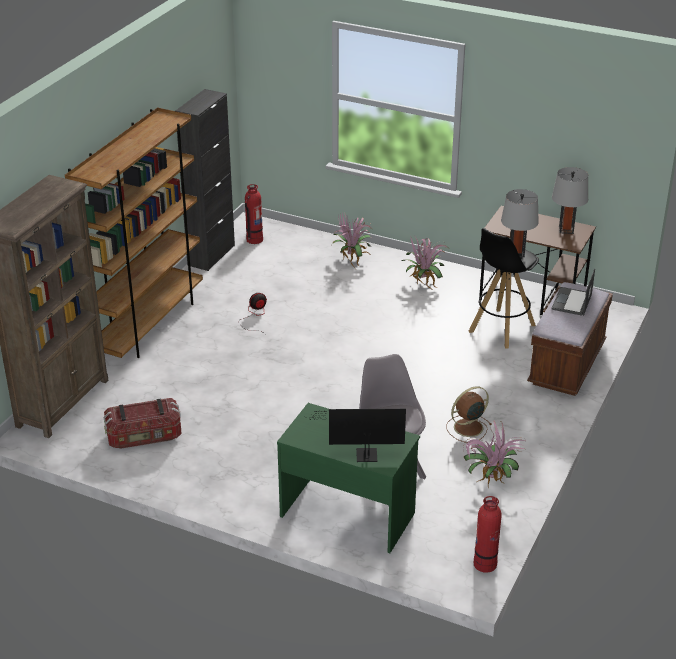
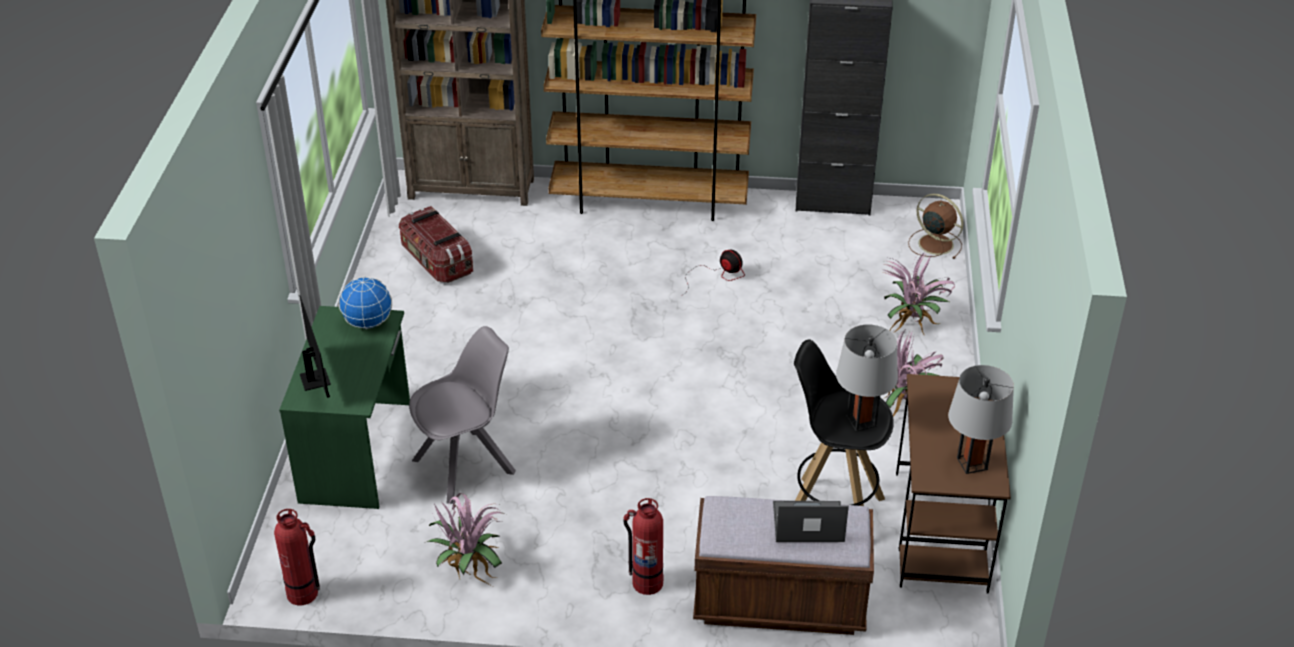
camera: 70 degrees right, 5 degrees up
(254, 240) = (897, 227): fire extinguisher -> fire extinguisher (647, 582)
(313, 420) = (368, 323): none -> globe
(467, 428) = (572, 522): brown fan -> brown fan (934, 243)

